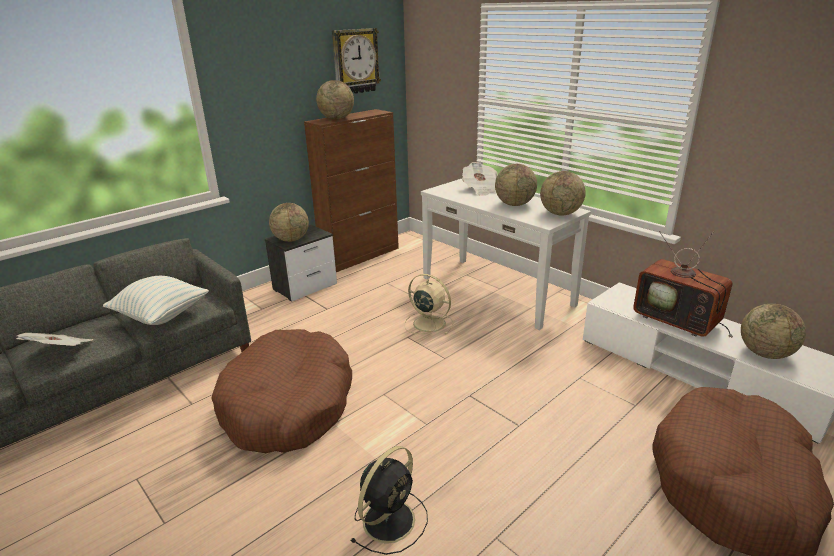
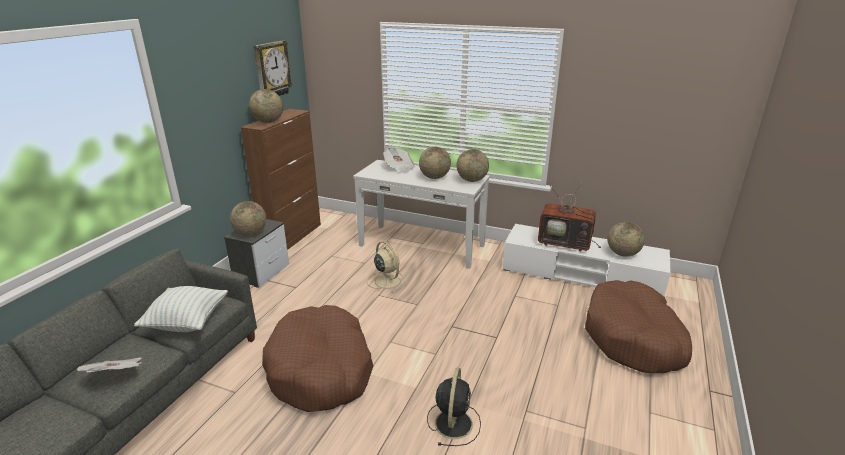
camera: 25 degrees left, 0 degrees up
(428, 323) = (387, 281): beige fan -> beige fan turned 45 degrees clockwise

